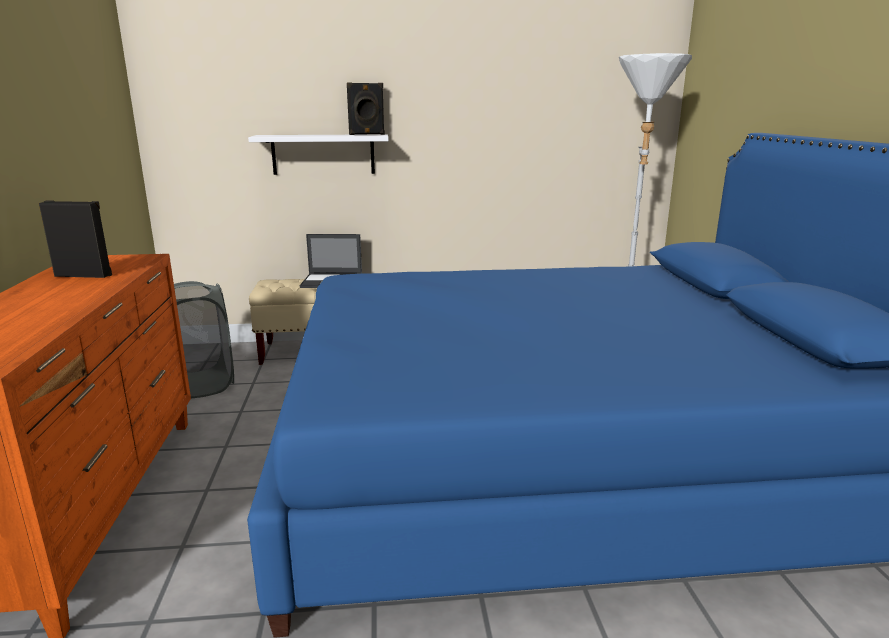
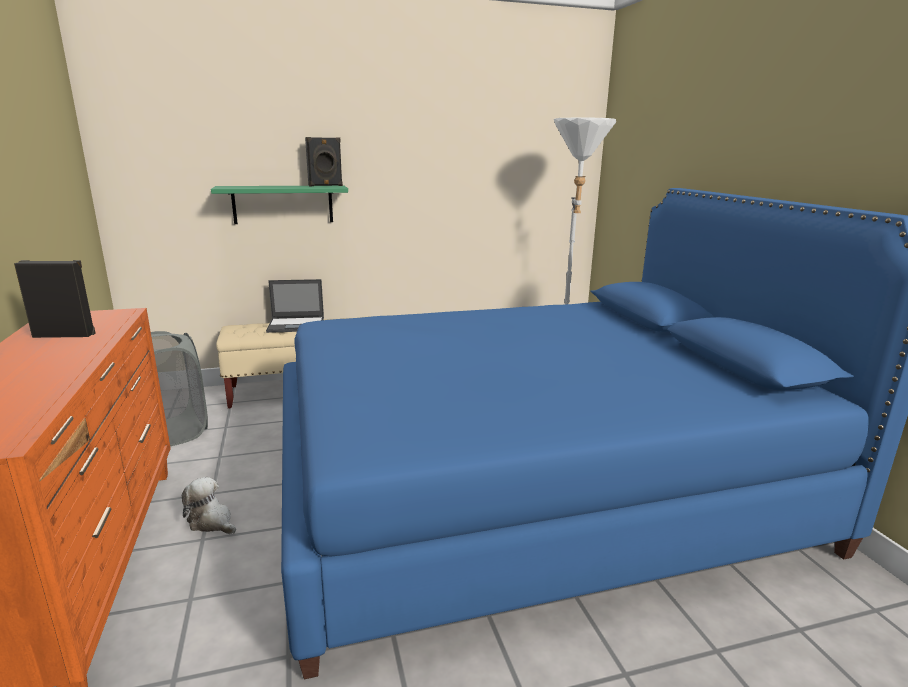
camera: 10 degrees left, 0 degrees up
(219, 474) = (212, 521): none -> plush toy
(323, 154) = (283, 204): white shelf -> green shelf

